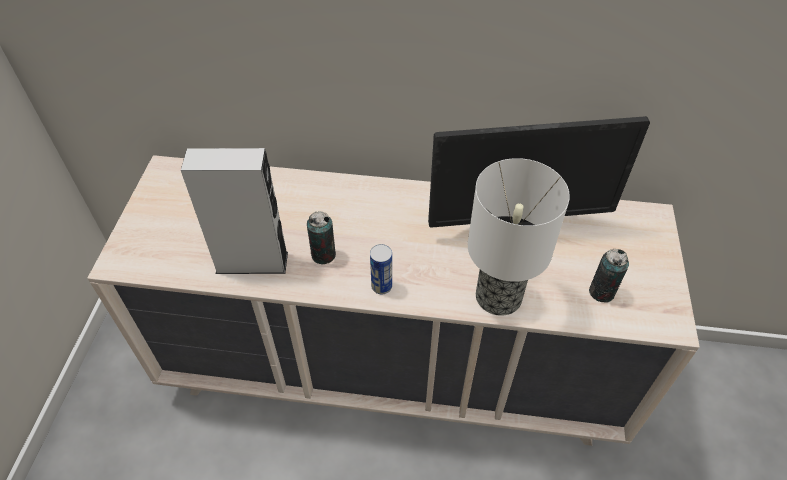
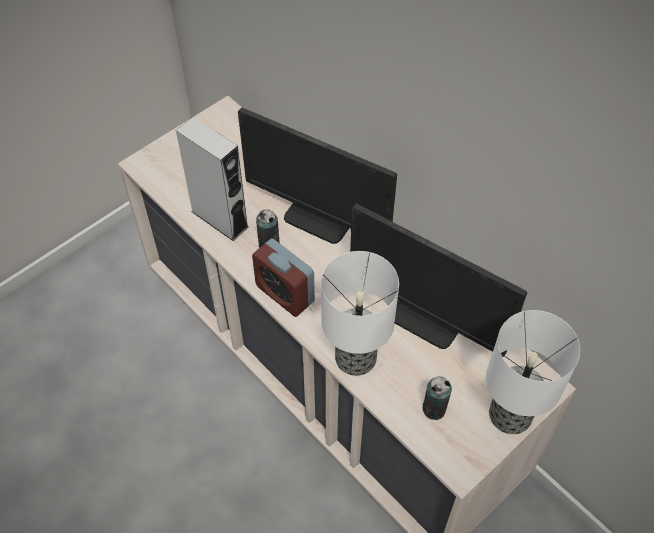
camera: 40 degrees right, 5 degrees up
(346, 205) = (319, 218): none -> monitor
(381, 286) = (285, 294): can -> alarm clock
(656, 256) = (509, 416): none -> table lamp

